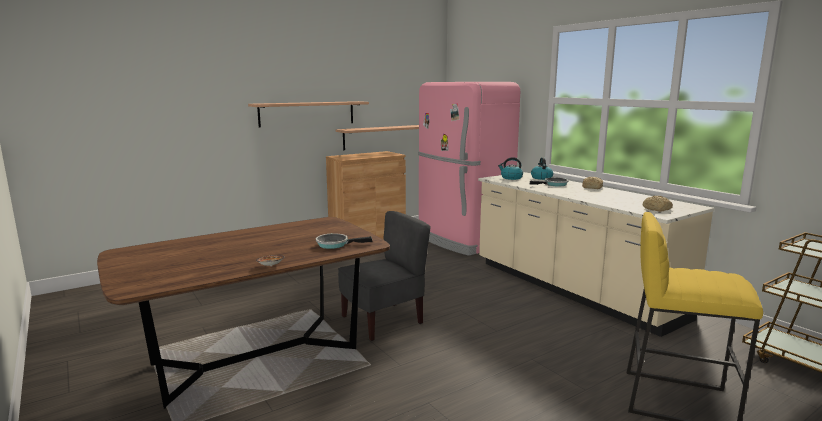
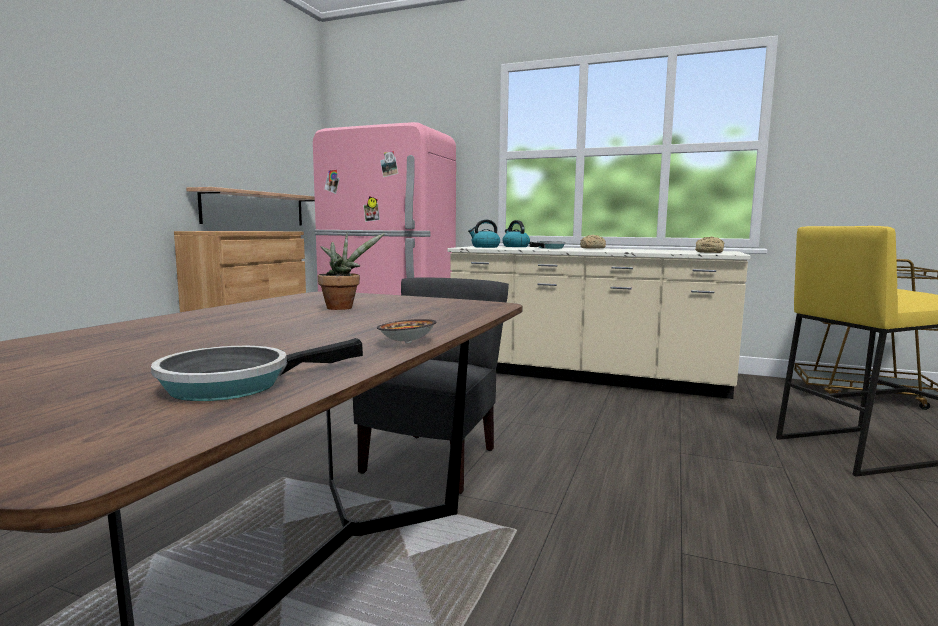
camera: 35 degrees left, 5 degrees down
(307, 113) = (139, 152): shelf -> none
(307, 235) = (343, 307): none -> potted plant
(335, 244) = (433, 310): frying pan -> frying pan (236, 383)

